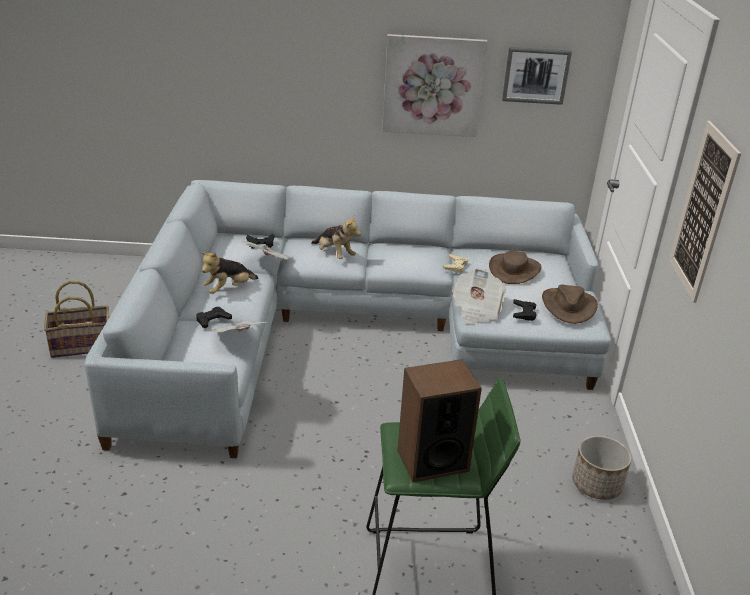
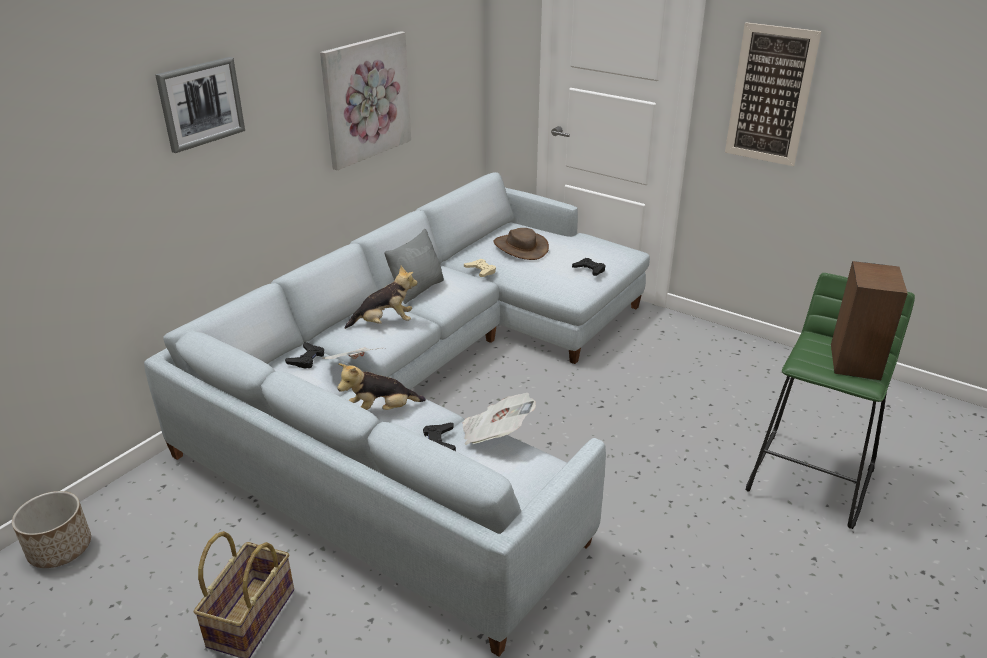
camera: 55 degrees left, 0 degrees up
(228, 289) = (381, 412): plush toy -> plush toy turned 75 degrees clockwise
(394, 251) = (417, 289): none -> grey pillow
(476, 309) = (560, 288): newspaper -> none
(536, 75) = (438, 57): picture -> picture (201, 103)
(568, 306) = (597, 248): brown hat -> none
(596, 484) = (749, 355): planter -> planter (61, 549)

